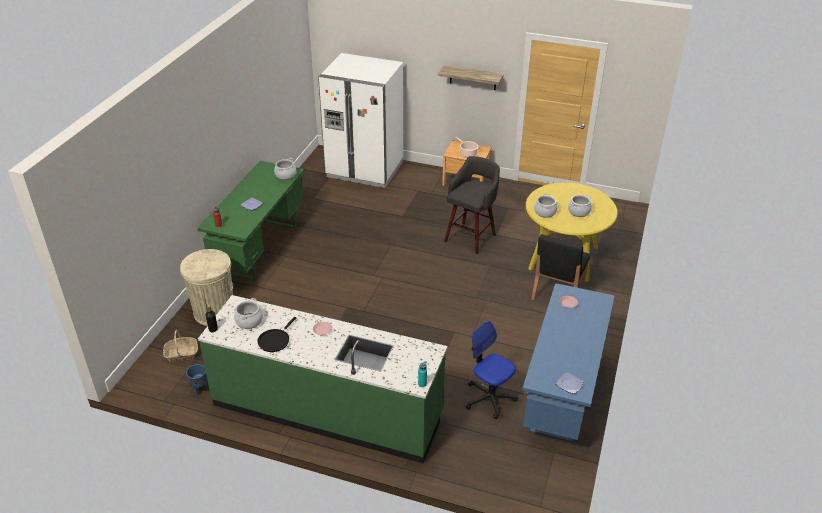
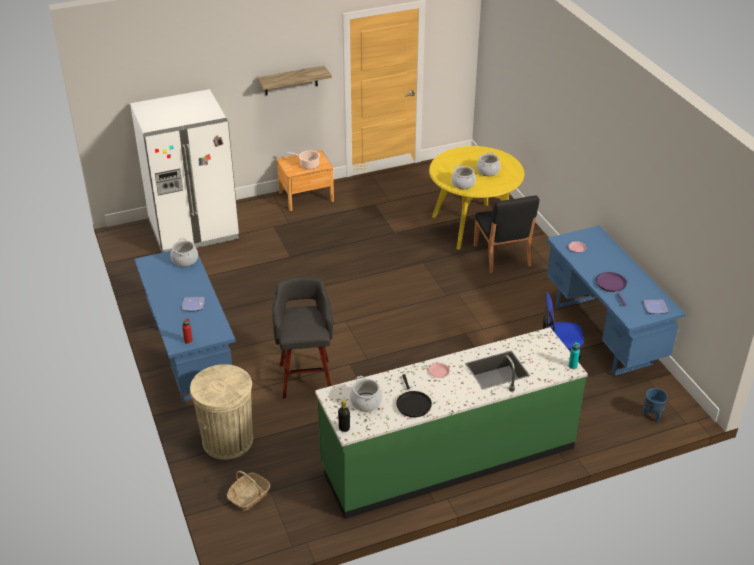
camera: 40 degrees left, 0 degrees up
(200, 389) = (313, 514): blue planter -> blue planter (652, 416)
(260, 249) = (190, 358): green desk -> blue desk
(471, 237) = (376, 246): grey stool -> grey stool (306, 377)
(556, 346) = (611, 285): none -> purple frying pan

